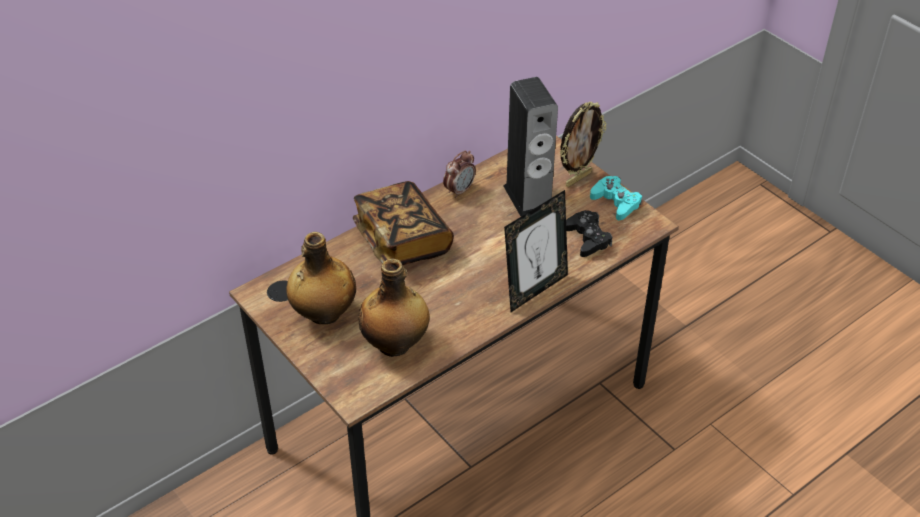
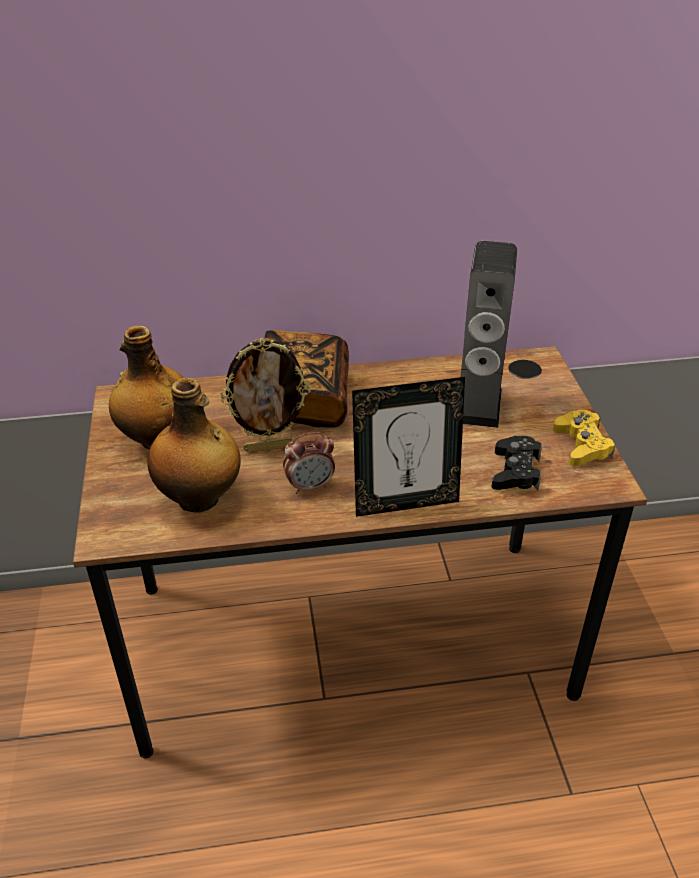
camera: 30 degrees right, 5 degrees down
(459, 190) = (406, 373): alarm clock -> alarm clock (310, 486)
(578, 178) = (553, 405): picture frame -> picture frame (270, 447)
(616, 202) = (582, 445): turquoise game controller -> yellow game controller

